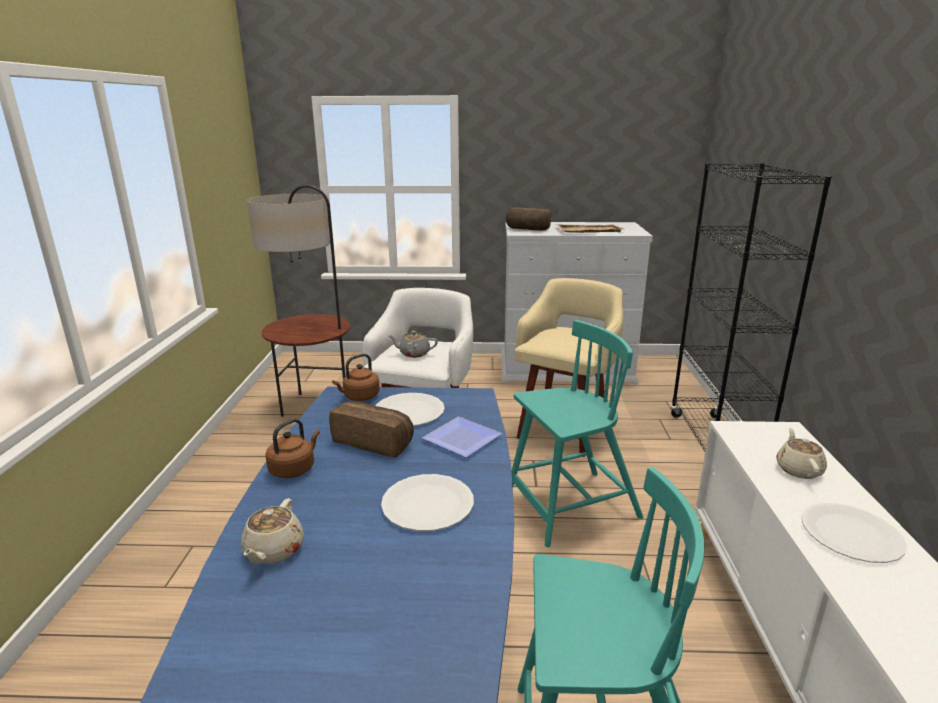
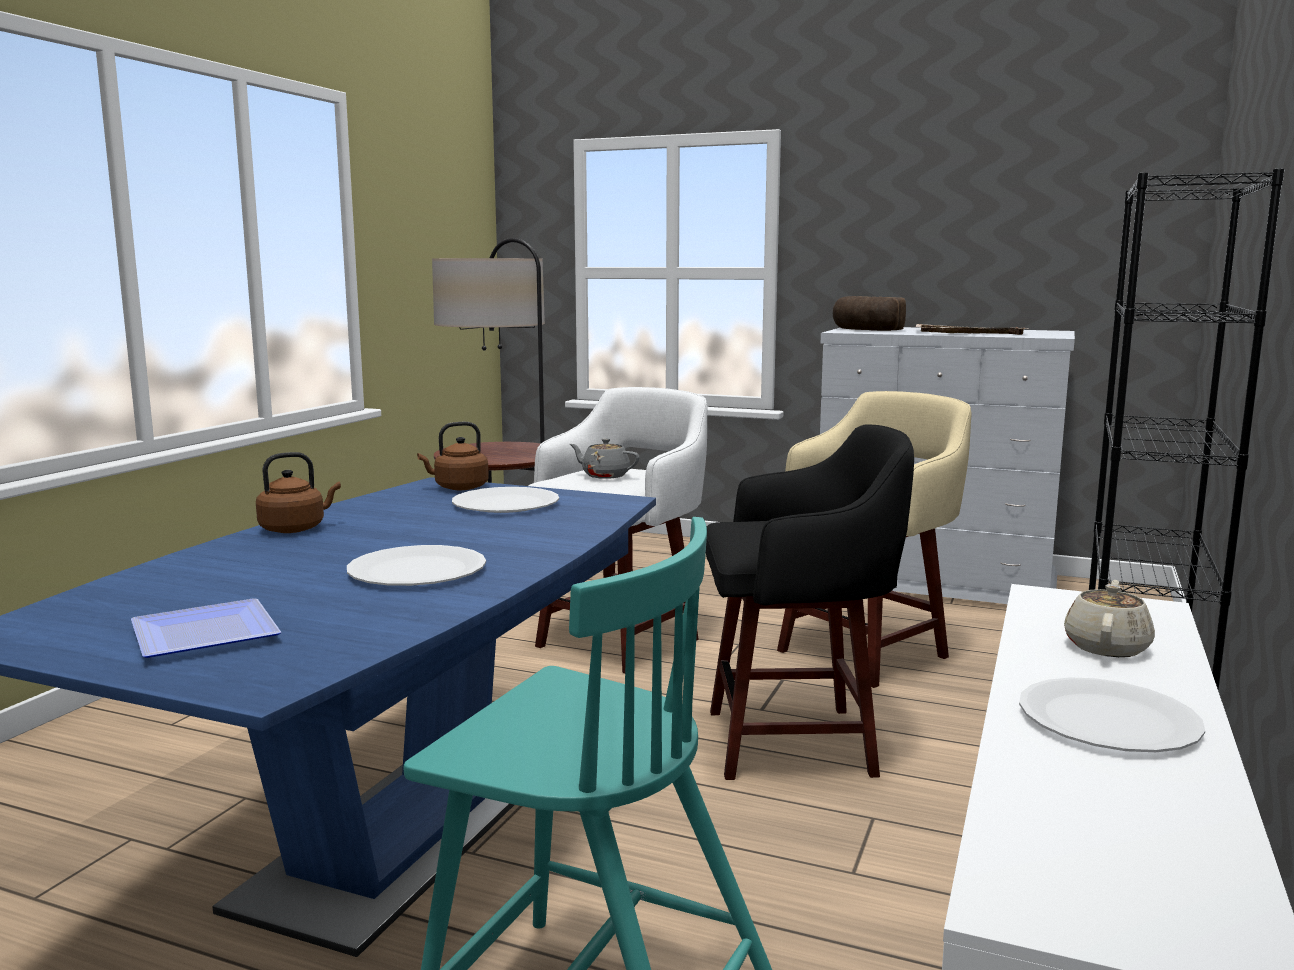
camera: 20 degrees right, 10 degrees down
(273, 551) = (186, 578): beige teapot -> none
(374, 441) = (424, 520): bread -> none
(462, 441) = (541, 531): plate -> plate (201, 636)
(570, 507) = (797, 742): turquoise chair -> black stool

